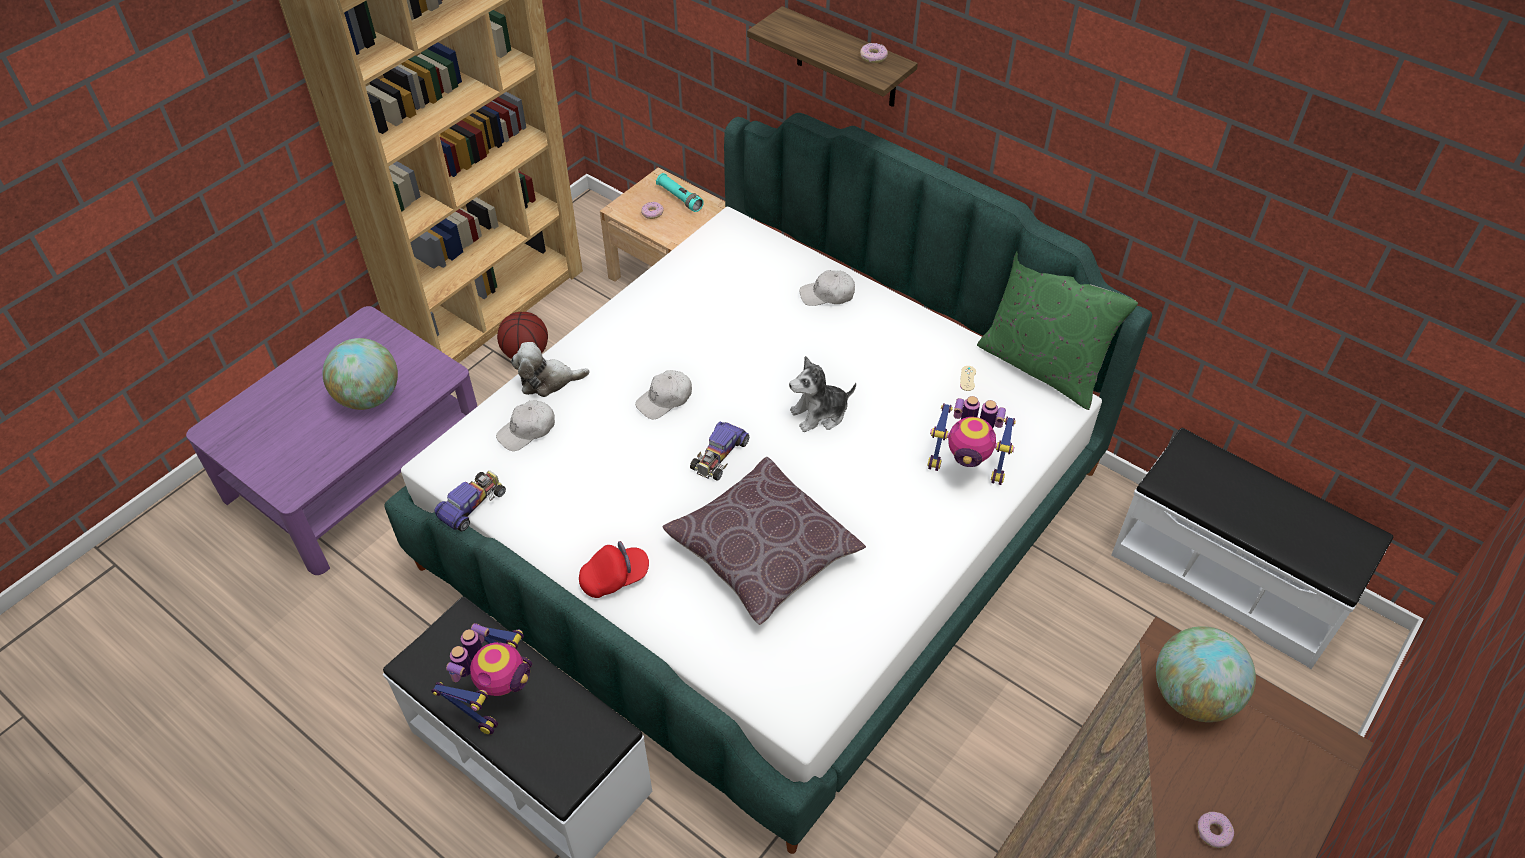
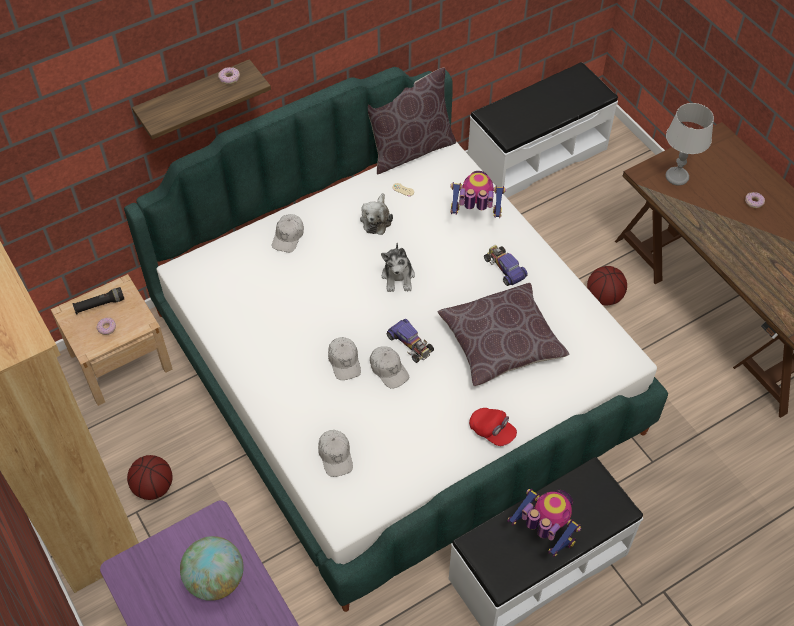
camera: 70 degrees left, 5 degrees up
(472, 504) = (394, 505): toy car -> toy car (504, 268)
(548, 381) = (290, 431): plush toy -> plush toy (376, 219)
(615, 578) = (492, 431): red cap -> red cap turned 135 degrees clockwise
(670, 445) = (388, 369): none -> white cap
(679, 198) = (100, 305): turquoise flashlight -> black flashlight
(967, 466) = (475, 216): toy robot -> toy robot turned 120 degrees counterclockwise
(1014, 735) = (603, 297): none -> basketball
(1042, 366) = (410, 149): green pillow -> brown pillow
(1192, 696) = (677, 177): globe -> grey table lamp

